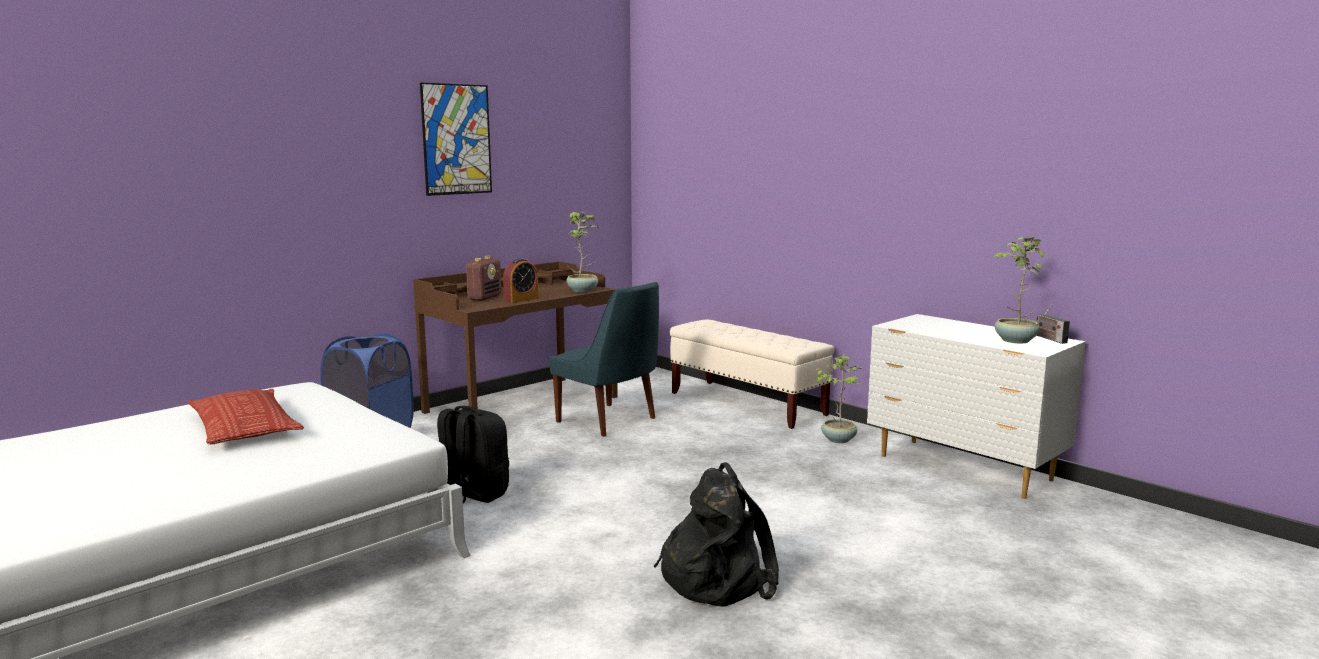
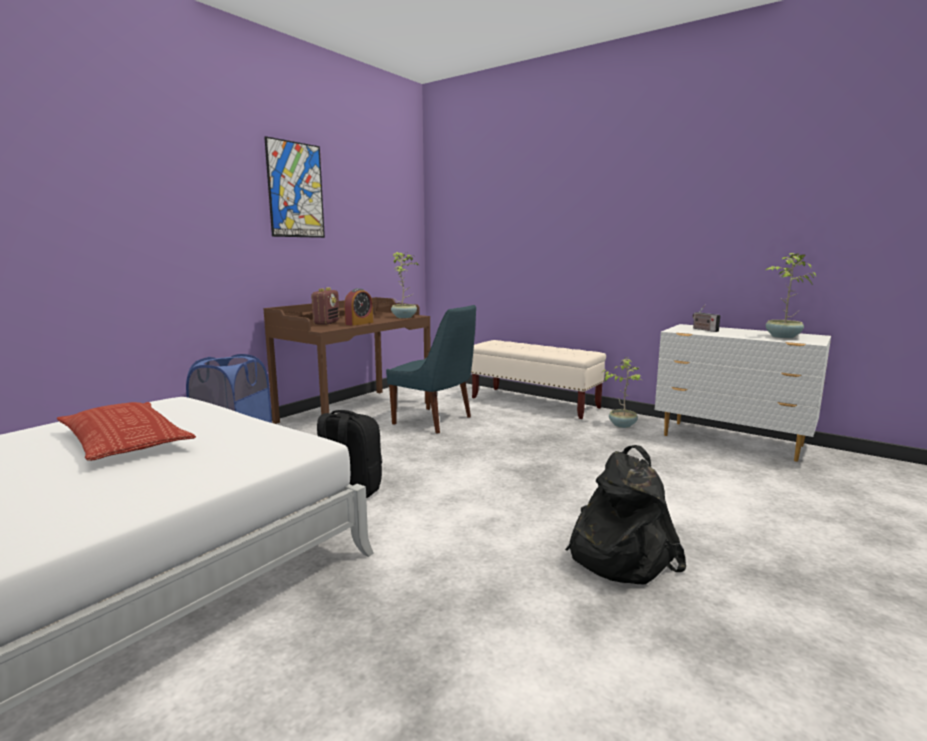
camera: 10 degrees left, 0 degrees up
(1049, 338) = (803, 335): radio -> radio (704, 329)

